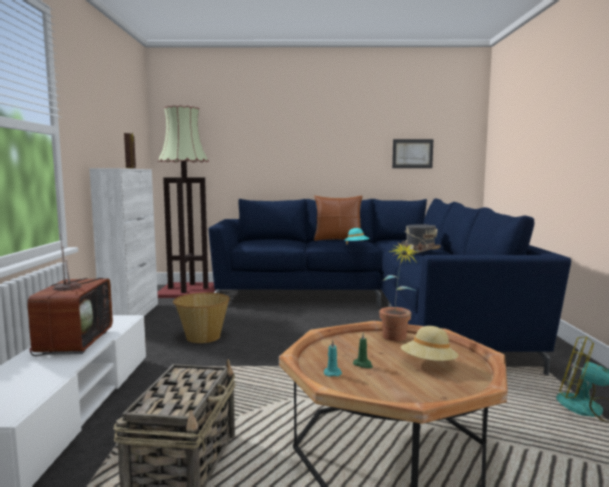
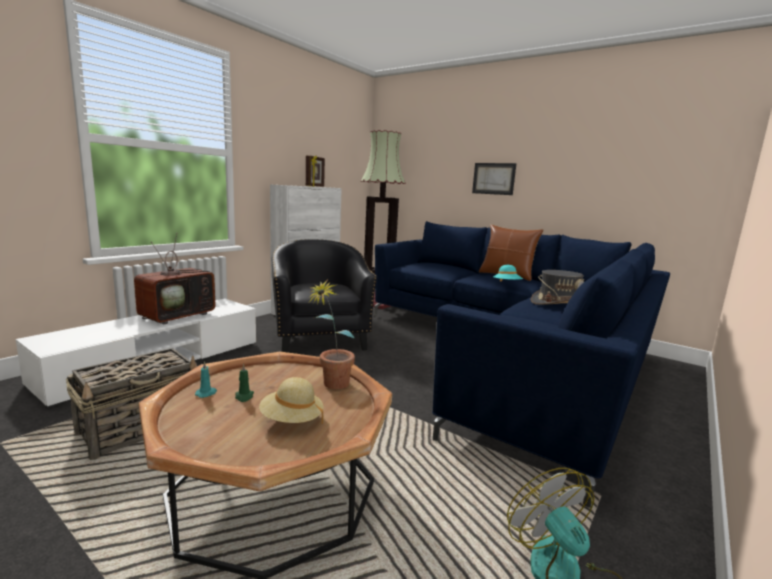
camera: 35 degrees right, 5 degrees up
(202, 337) = (319, 339): basket -> black armchair
(412, 153) = (630, 183): picture -> picture (493, 178)

